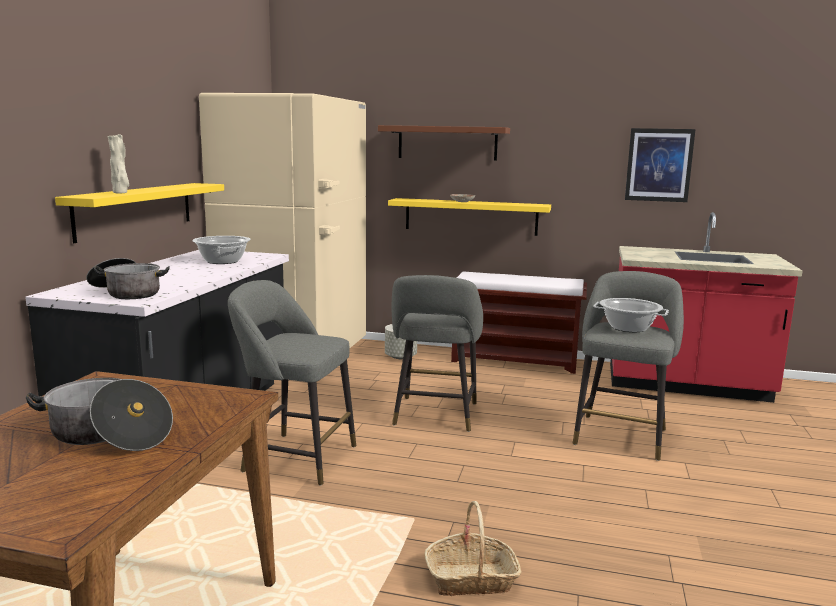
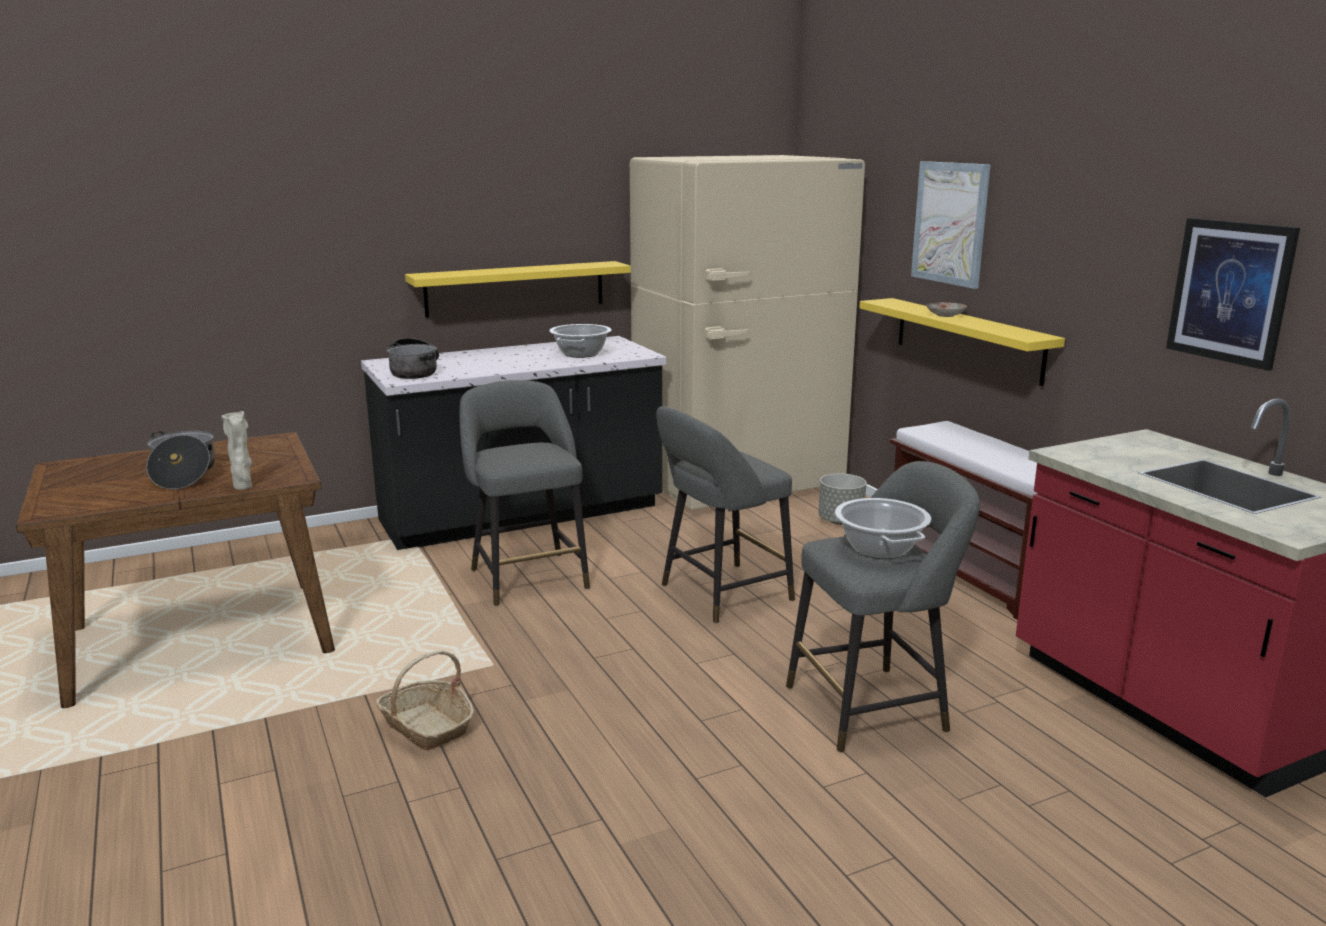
camera: 50 degrees right, 5 degrees up
(120, 193) = (470, 273): beige vase -> beige vase (243, 487)
(447, 143) = (950, 223): brown shelf -> picture

